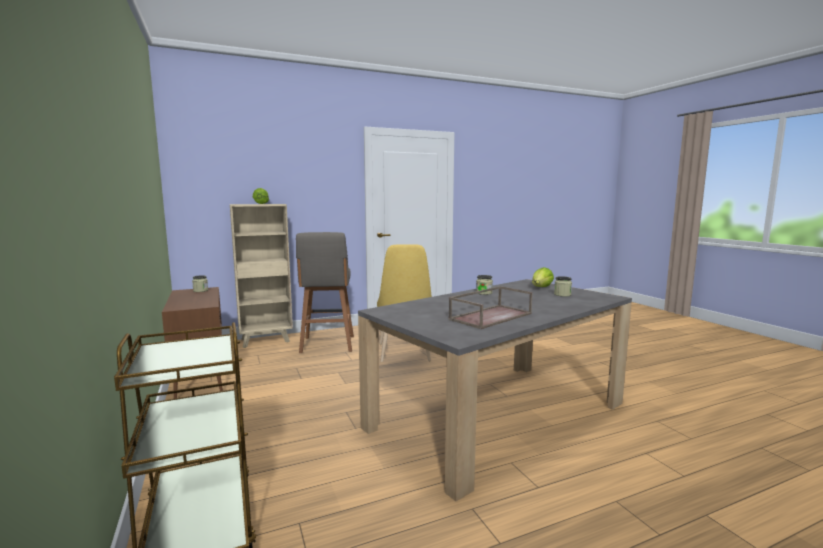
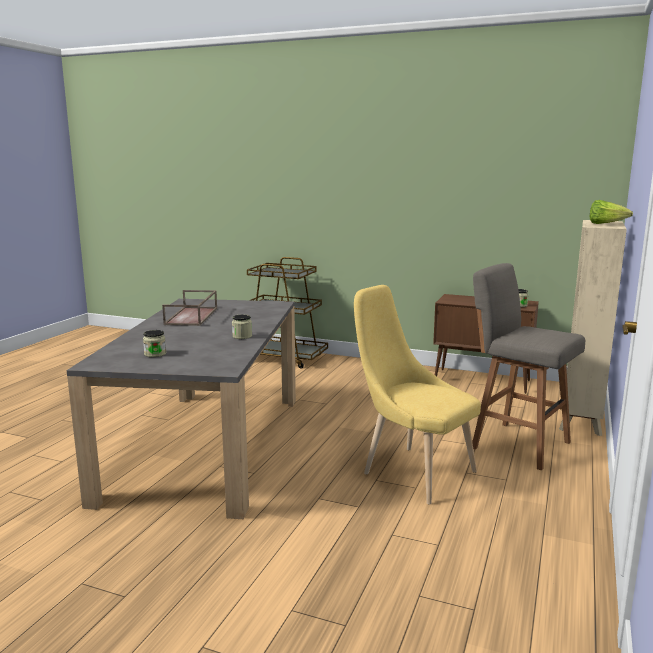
camera: 135 degrees right, 5 degrees up
(541, 288) = (191, 359): lettuce -> none

